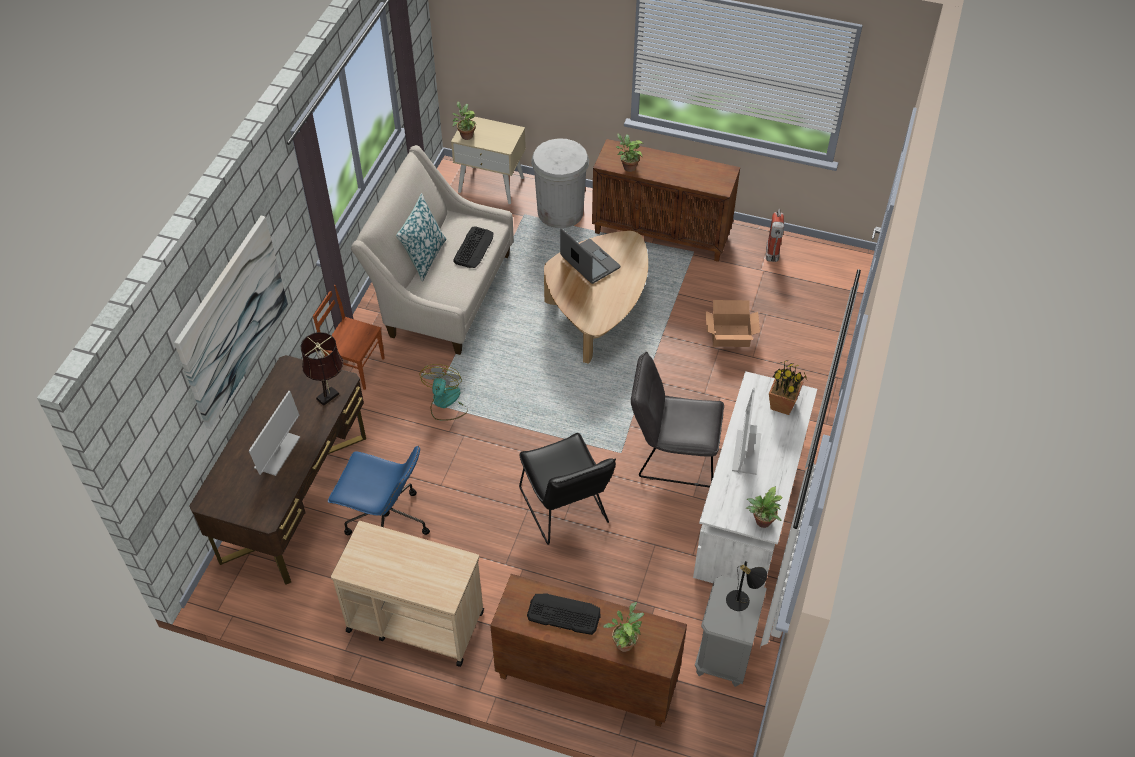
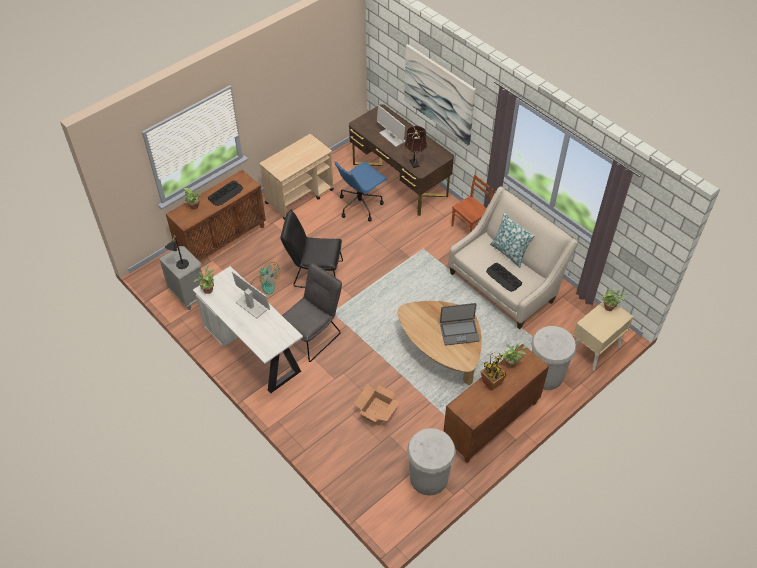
camera: 120 degrees right, 0 degrees up
(445, 403) = (419, 254): fan -> fan (264, 284)
(772, 258) = (428, 478): fire extinguisher -> white trash can
(782, 405) = (267, 339): potted plant -> potted plant (492, 383)

